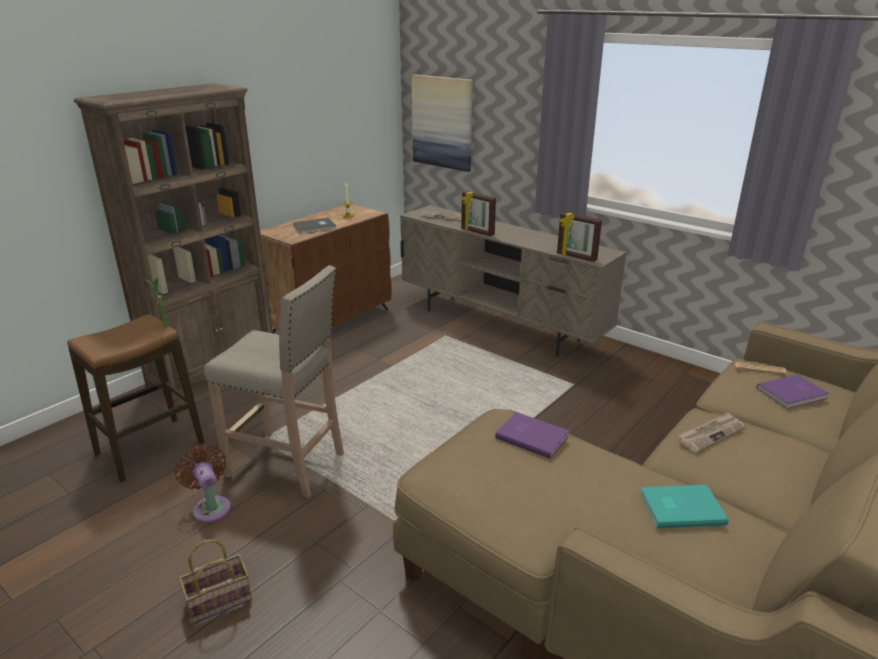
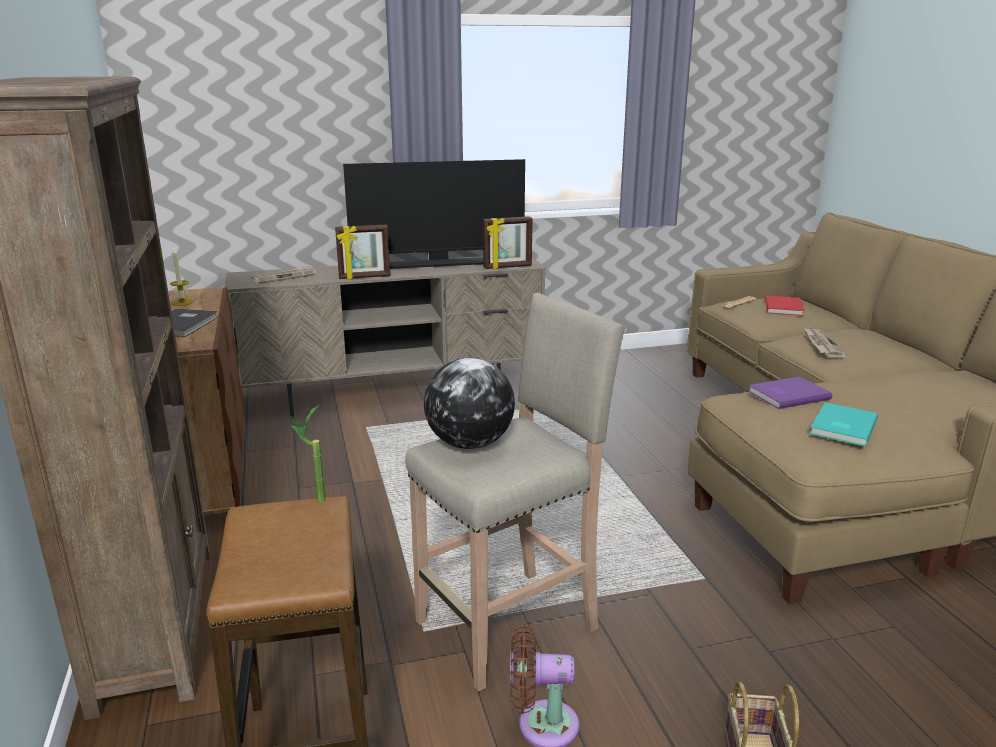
camera: 55 degrees left, 5 degrees down
(266, 341) = (470, 444): none -> globe
(442, 122) = (212, 151): picture -> none
(543, 239) = (439, 264): none -> television
(680, 507) = (928, 381): turquoise book -> turquoise book (841, 426)
(793, 393) = (785, 307): purple book -> red book

